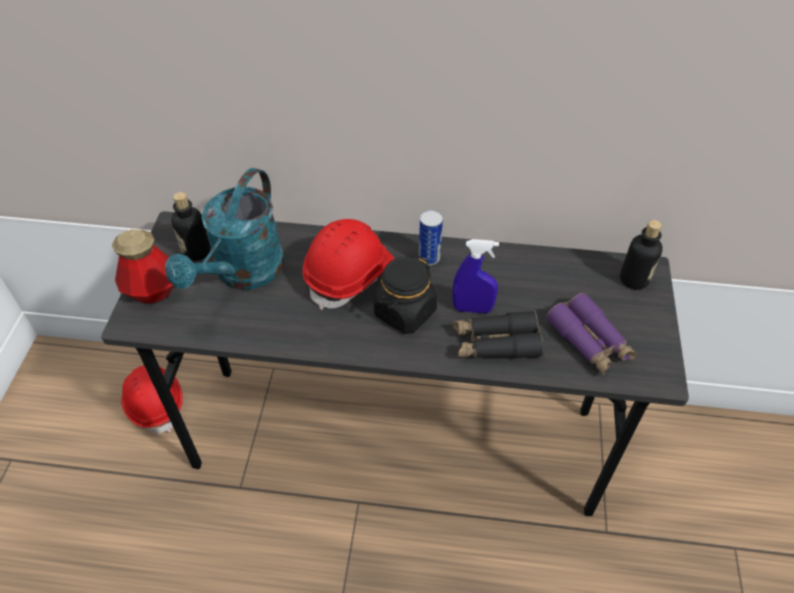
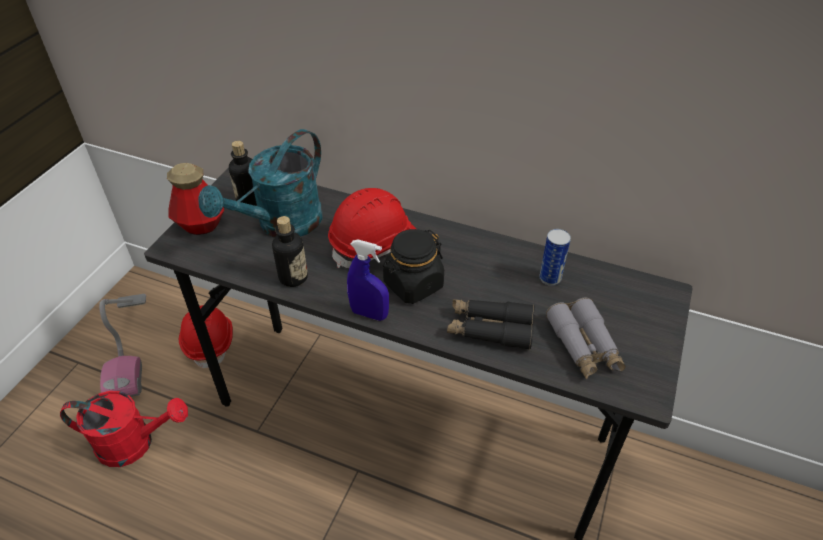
camera: 15 degrees right, 5 degrees down
(63, 428) = (128, 346): none -> vacuum cleaner
(110, 533) = (135, 443): none -> red watering can
(429, 258) = (453, 243): can -> can (550, 278)
(472, 308) = (478, 294): blue spray bottle -> blue spray bottle (369, 314)
(589, 341) = (584, 346): purple binoculars -> grey binoculars
(634, 279) = (649, 298): bottle -> bottle (293, 277)

